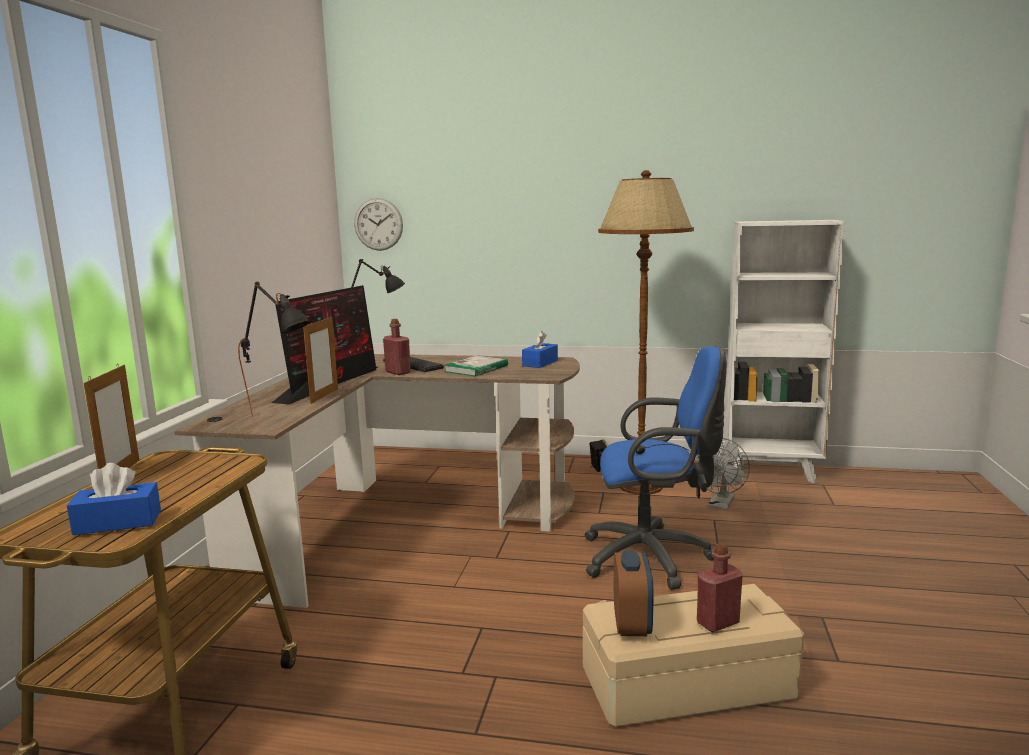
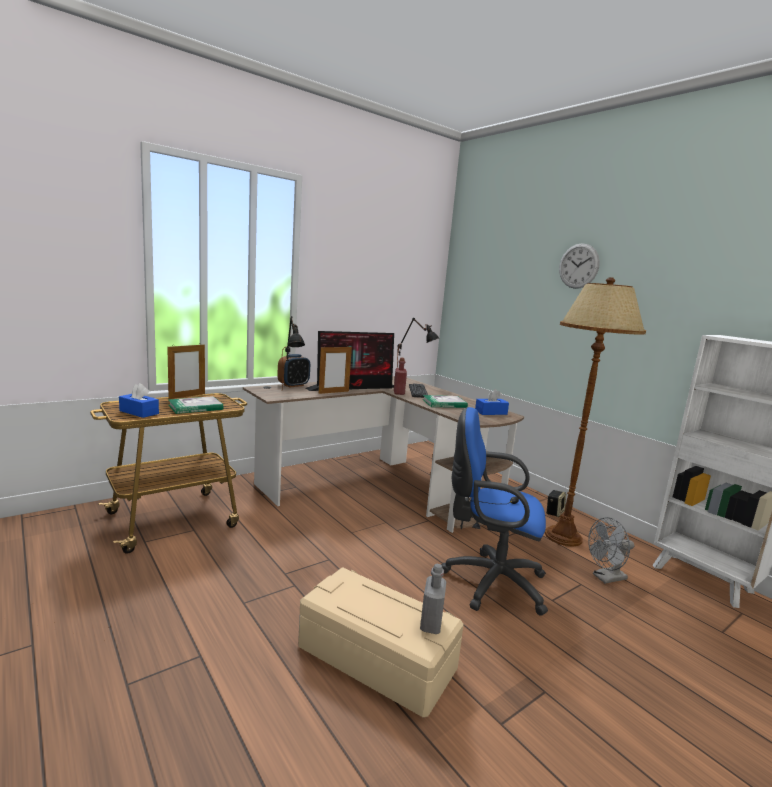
camera: 40 degrees right, 0 degrees up
(190, 481) = (195, 407): none -> book
(378, 224) = (462, 299): wall clock -> wall clock (578, 266)
(632, 624) = (339, 590): alarm clock -> alarm clock (293, 385)
(653, 558) = (489, 581): blue office chair -> blue office chair turned 150 degrees clockwise
(717, 623) = (385, 622): red bottle -> none
(747, 600) = (431, 624): none -> grey bottle

